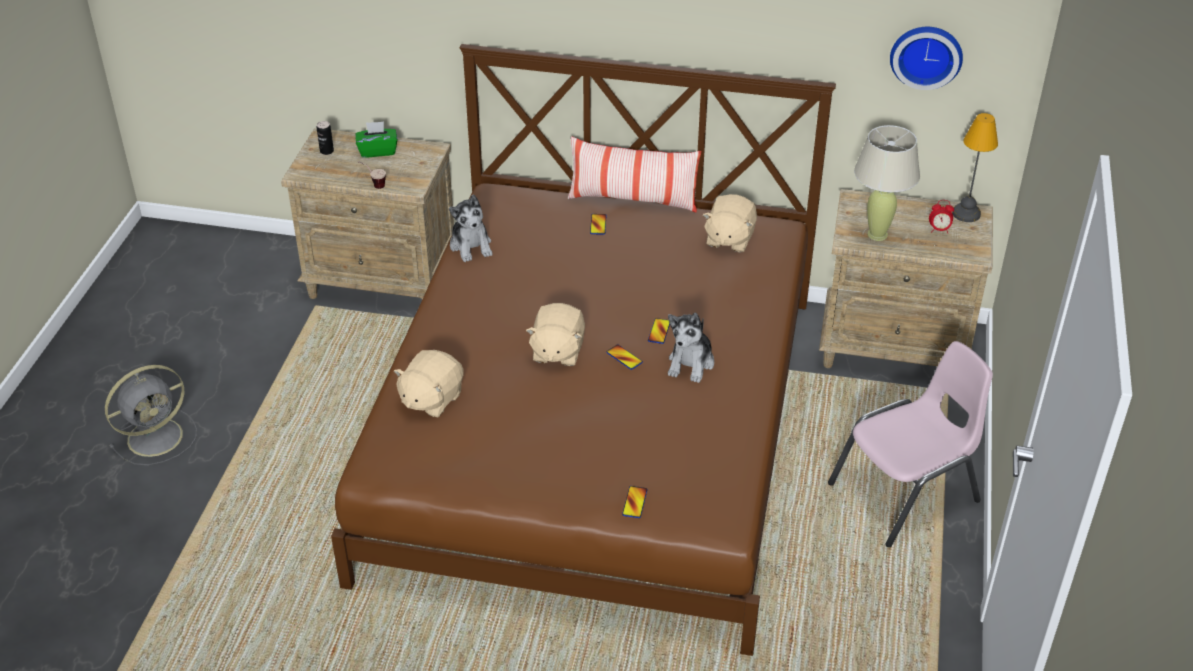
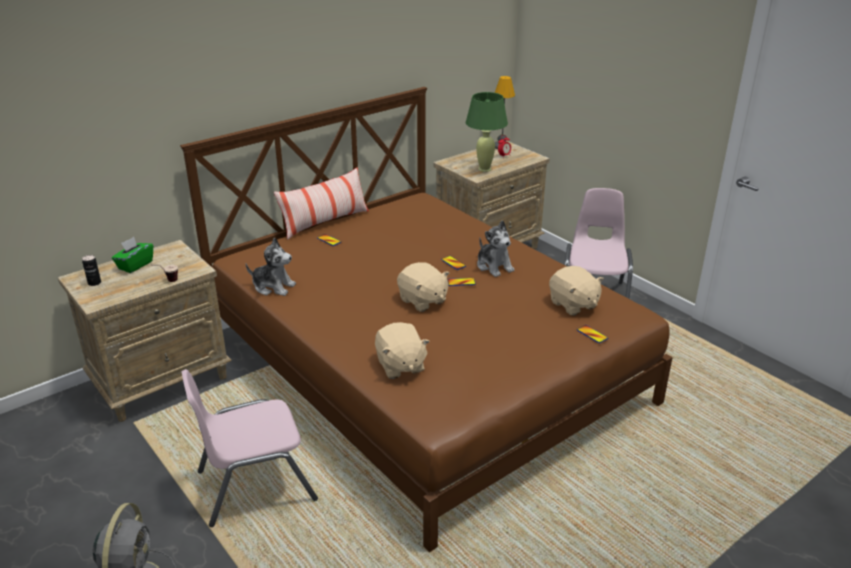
camera: 50 degrees left, 10 degrees down
(316, 428) = (255, 484): none -> pink chair
(729, 239) = (406, 213): beige plush toy -> beige plush toy (573, 304)
(877, 234) = (484, 169): beige table lamp -> green table lamp
(926, 55) = (463, 51): wall clock -> none

